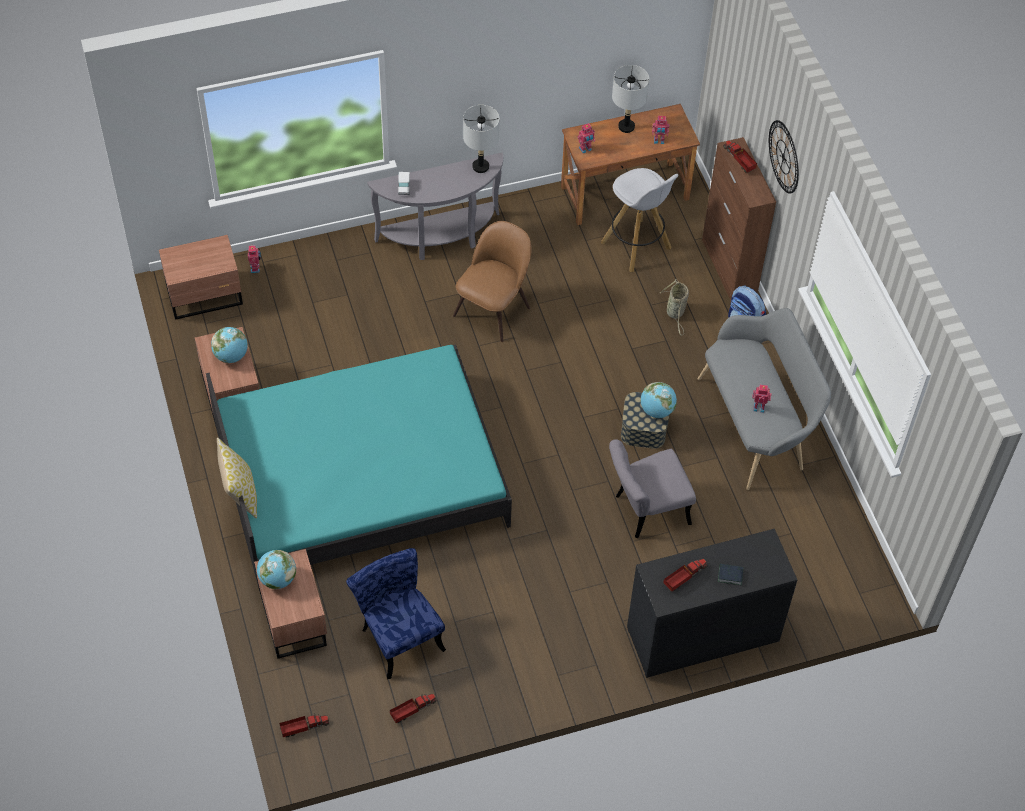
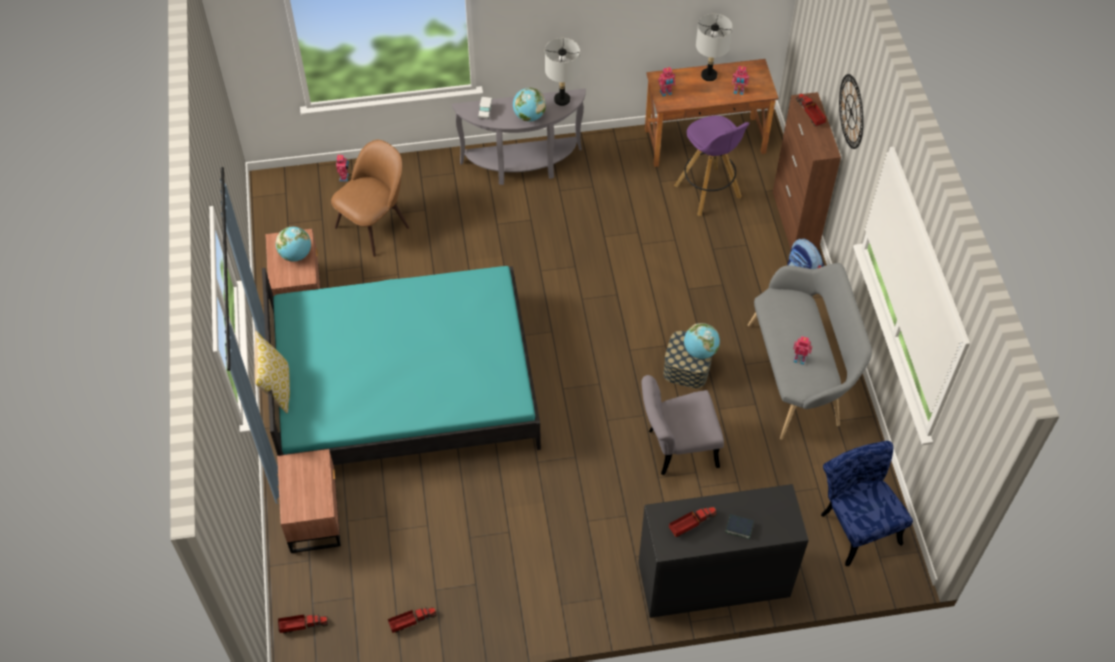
camera: 10 degrees right, 0 degrees up
(205, 296) = (293, 198): brown nightstand -> none
(277, 579) = (296, 476): globe -> globe (529, 116)
(398, 634) = (412, 543): blue chair -> blue chair (856, 523)
(493, 309) = (560, 238): brown chair -> brown chair (374, 225)
(637, 246) = (708, 192): white stool -> purple stool
(675, 313) = (736, 259): basket -> none

